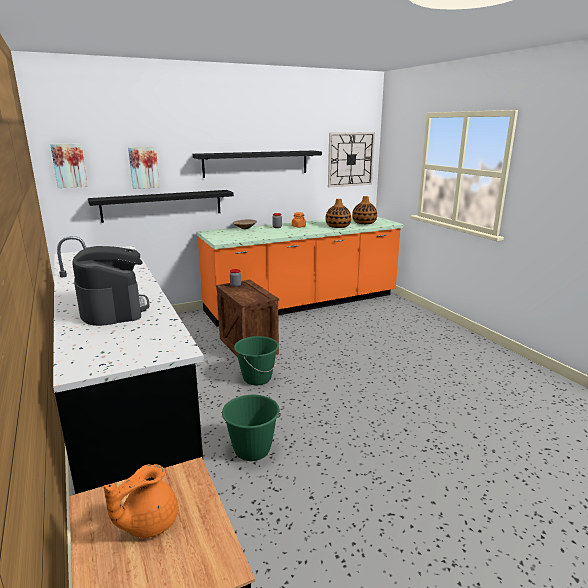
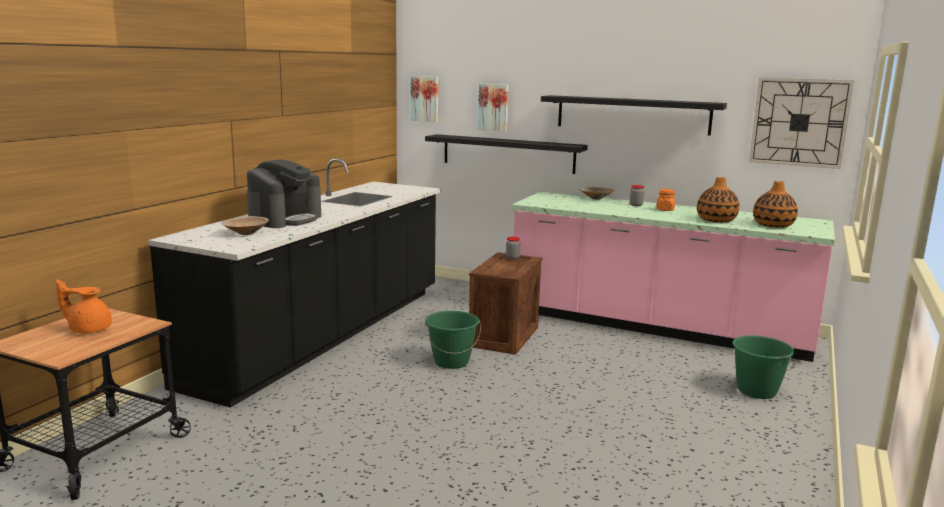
camera: 50 degrees right, 5 degrees down
(132, 335) = (245, 234): none -> beige bowl
(252, 450) = (335, 401): green bucket -> green bucket (756, 391)
(303, 303) = (657, 326): orange counter -> pink counter

